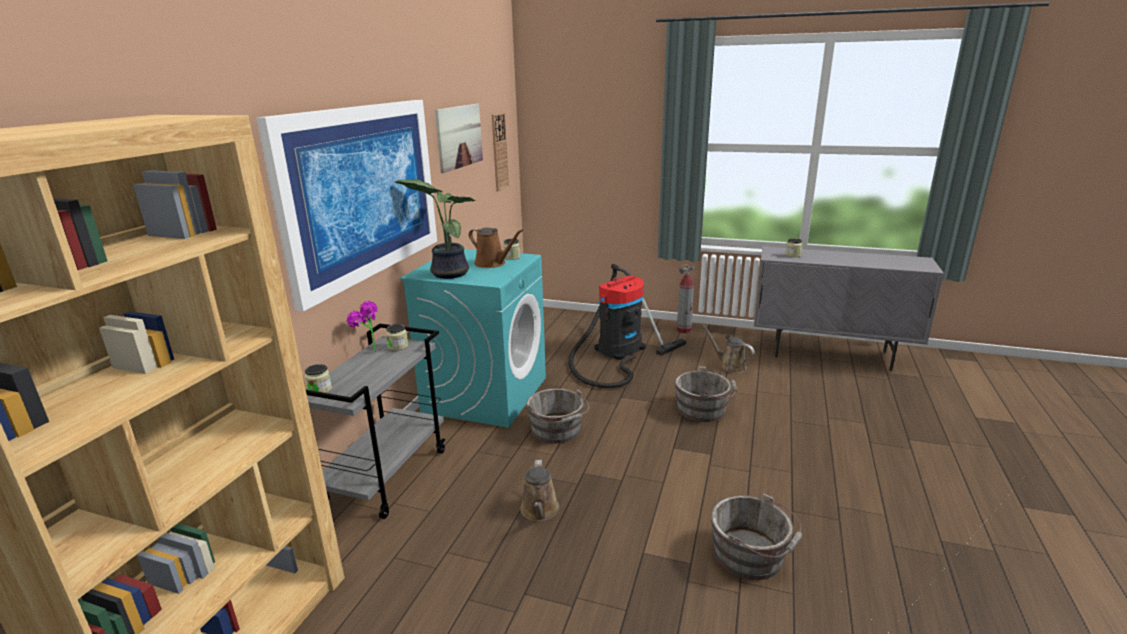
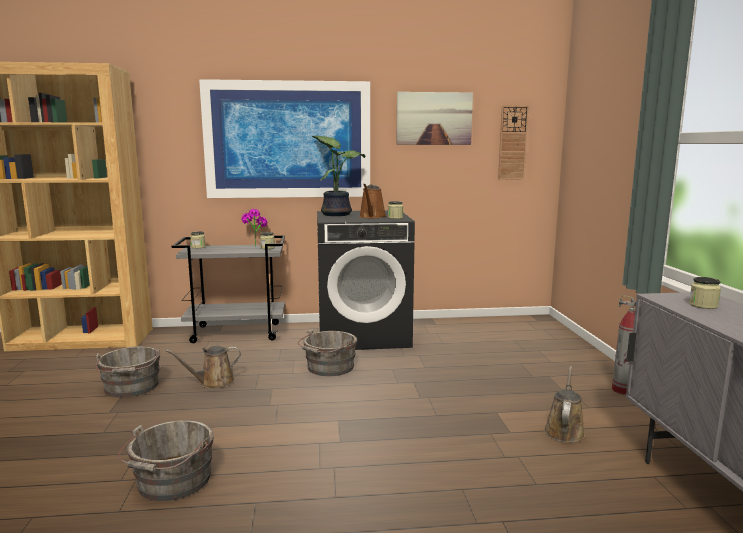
camera: 65 degrees right, 10 degrees down
(485, 394) = (363, 334): turquoise washing machine -> black washing machine
(617, 351) = (508, 365): vacuum cleaner -> none
(704, 409) = (431, 427): grey bucket -> grey bucket (131, 388)

